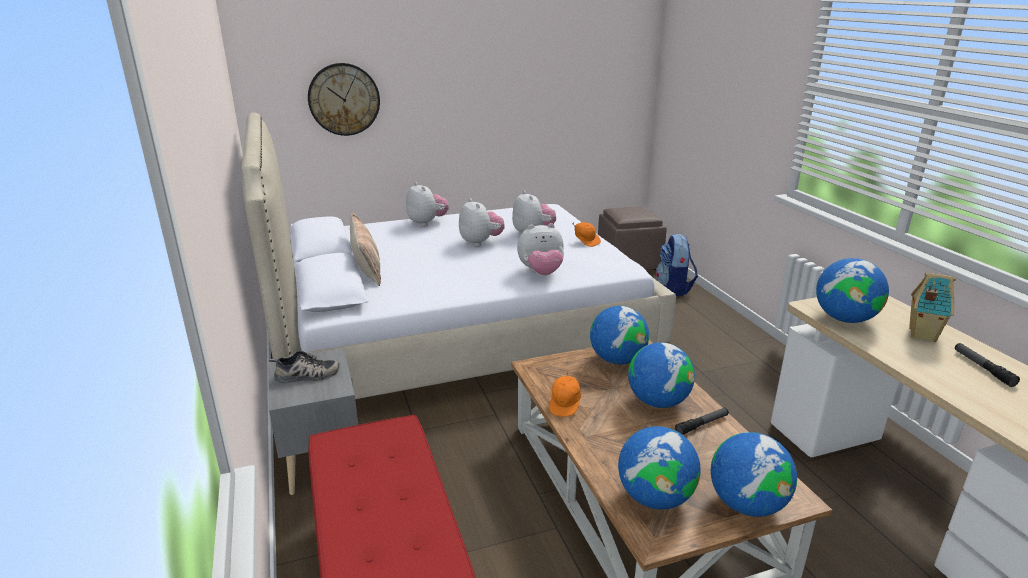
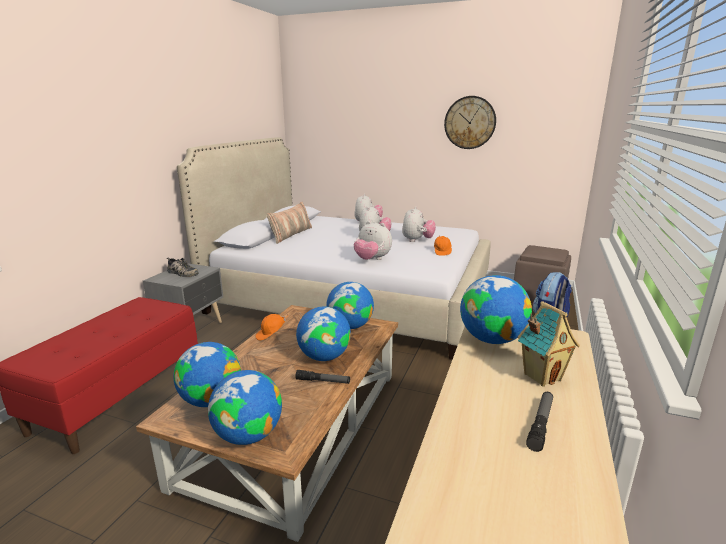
camera: 40 degrees right, 5 degrees down
(344, 99) = (342, 136): wall clock -> wall clock (470, 122)

